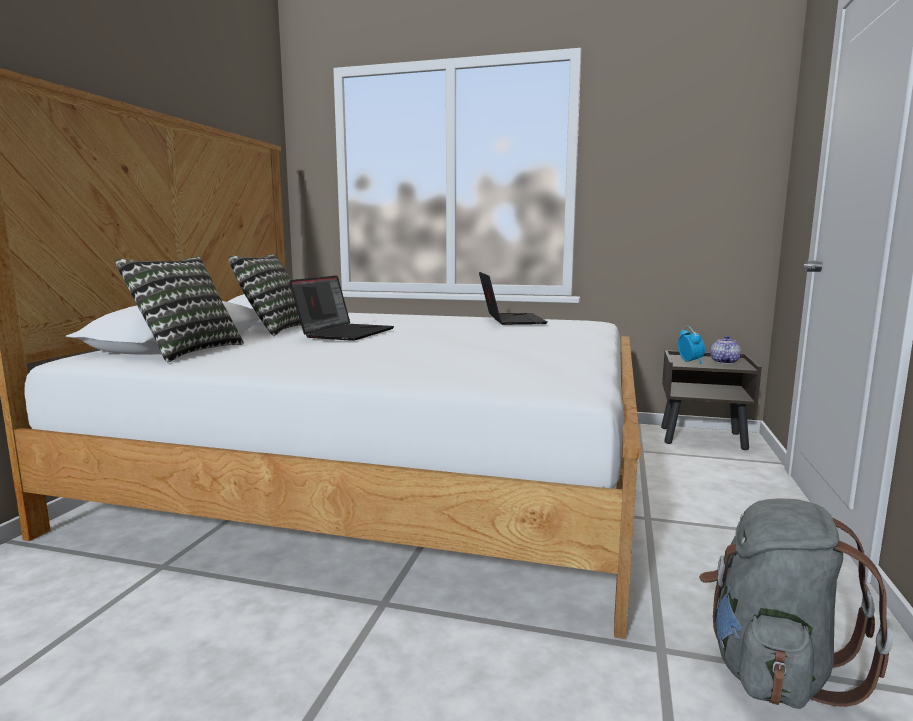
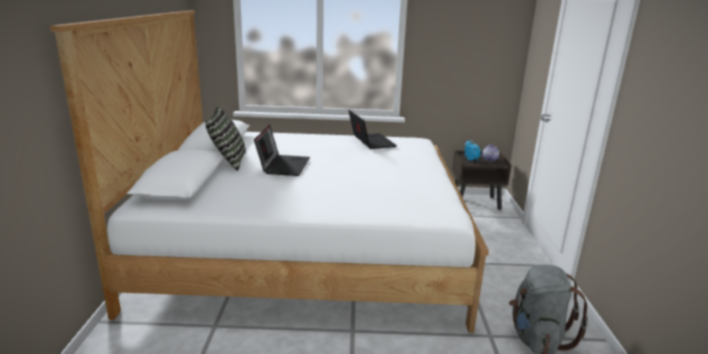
camera: 15 degrees left, 10 degrees up
(187, 351) = (202, 194): pillow -> none

